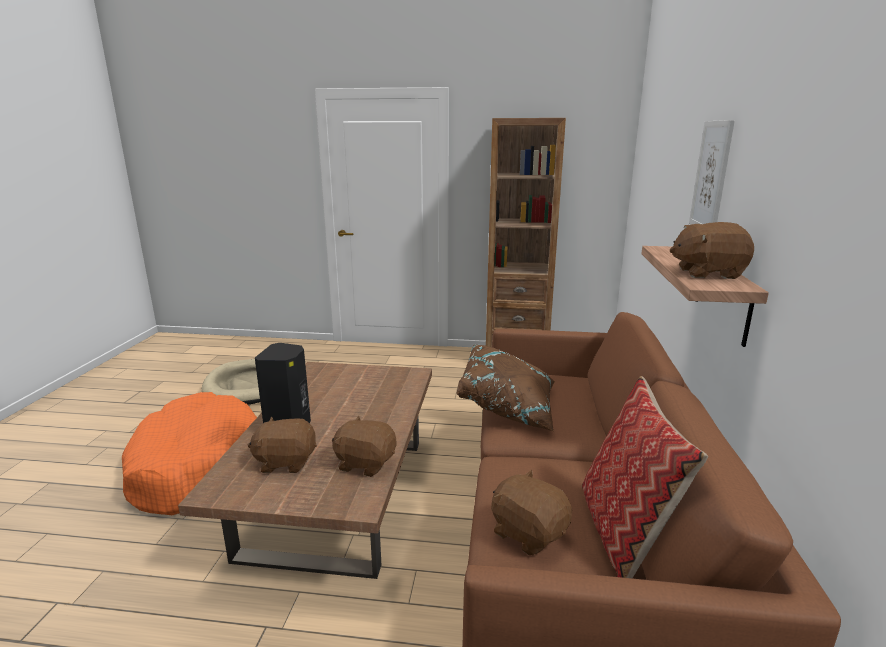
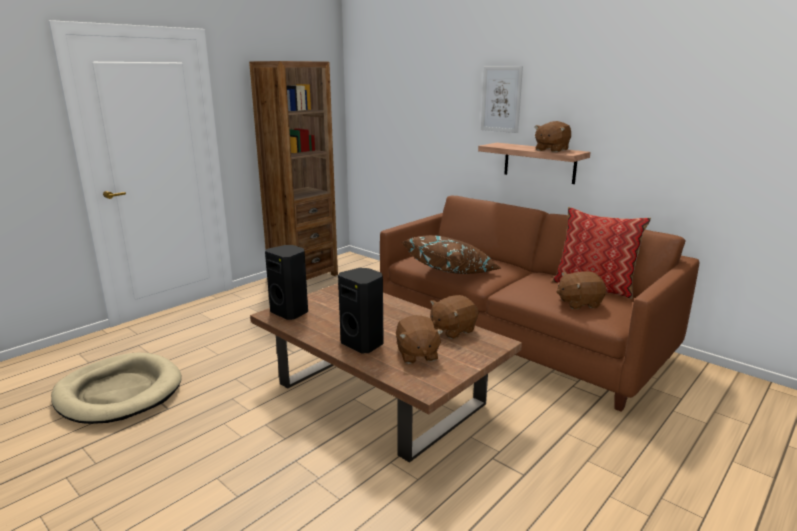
camera: 55 degrees left, 0 degrees up
(195, 467) = (237, 457): orange dog bed -> none
(286, 461) = (417, 354): brown plush toy -> brown plush toy turned 45 degrees counterclockwise
(327, 373) = (291, 312): none -> black speaker

